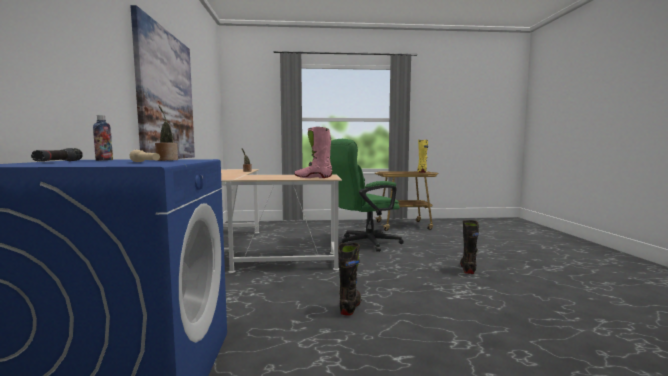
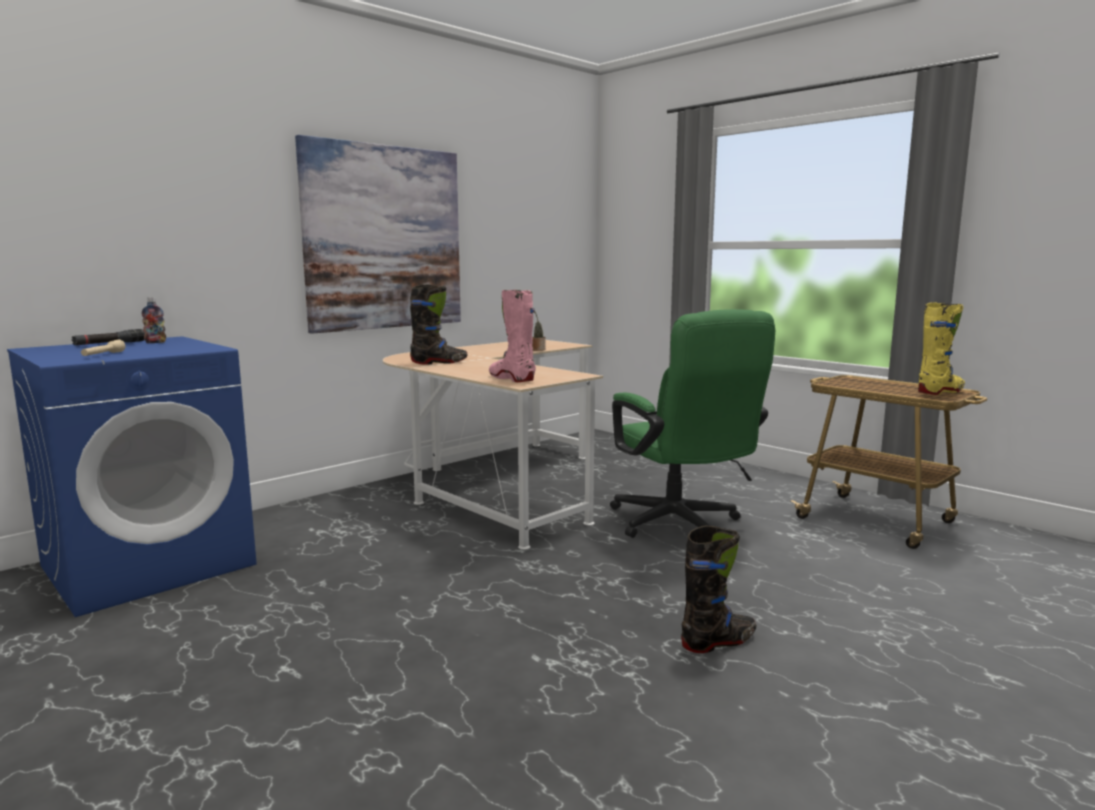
camera: 50 degrees right, 5 degrees up
(166, 160) = (175, 348): potted plant -> none
(350, 306) = (402, 597): black boot -> black boot (439, 362)
(363, 243) = (681, 526): green office chair -> green office chair turned 135 degrees counterclockwise

